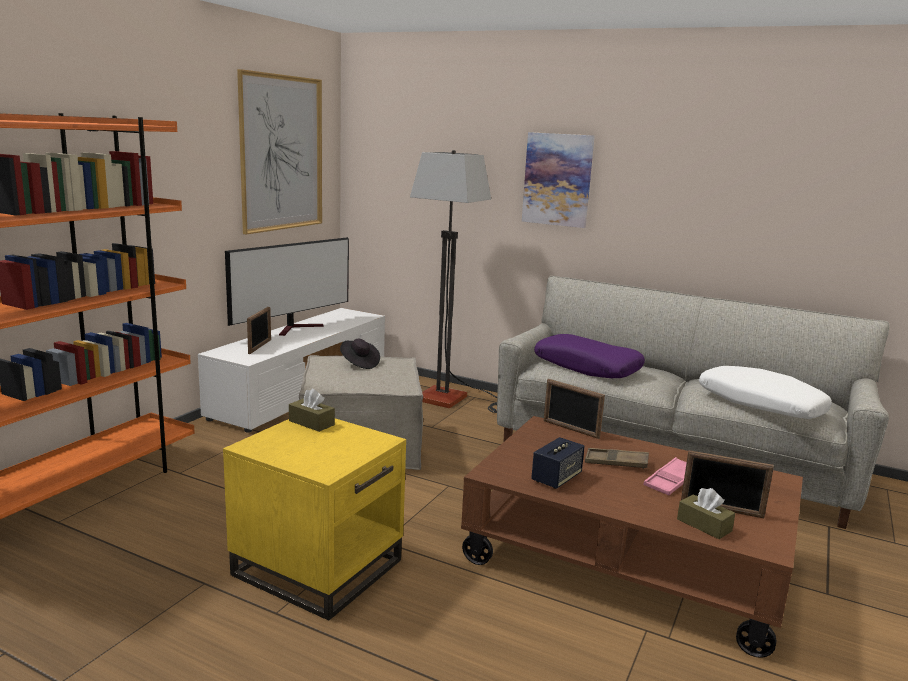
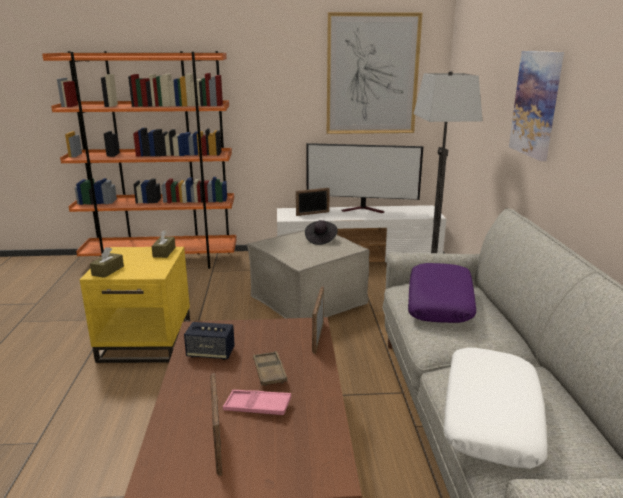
camera: 60 degrees right, 5 degrees up
(704, 525) = (176, 439): brown tissue box -> brown tissue box (108, 271)

